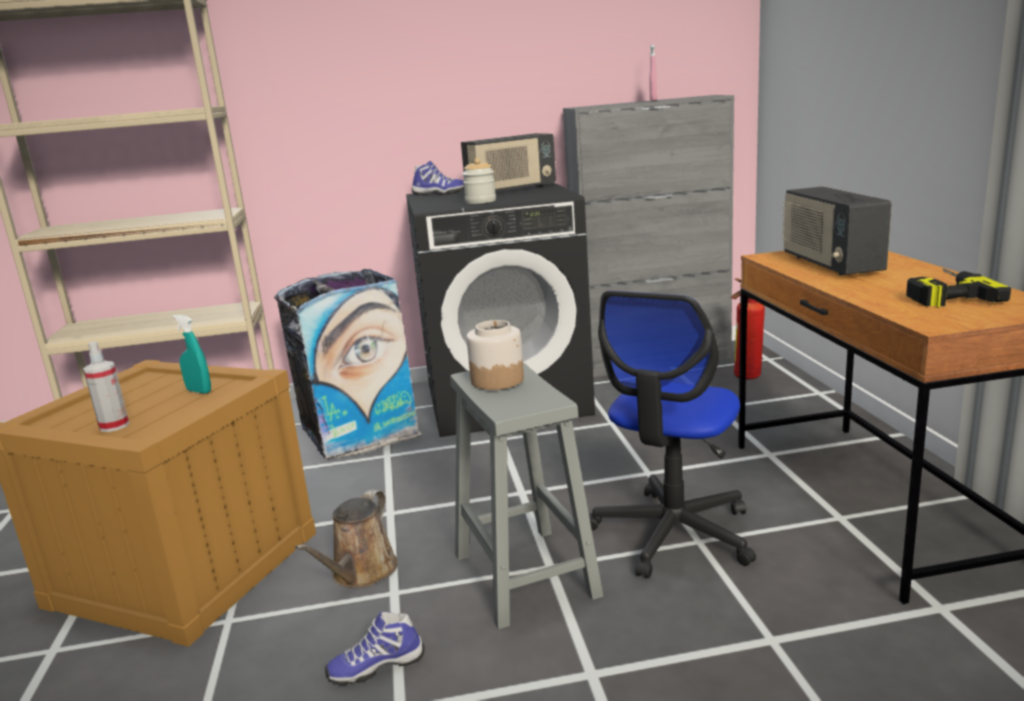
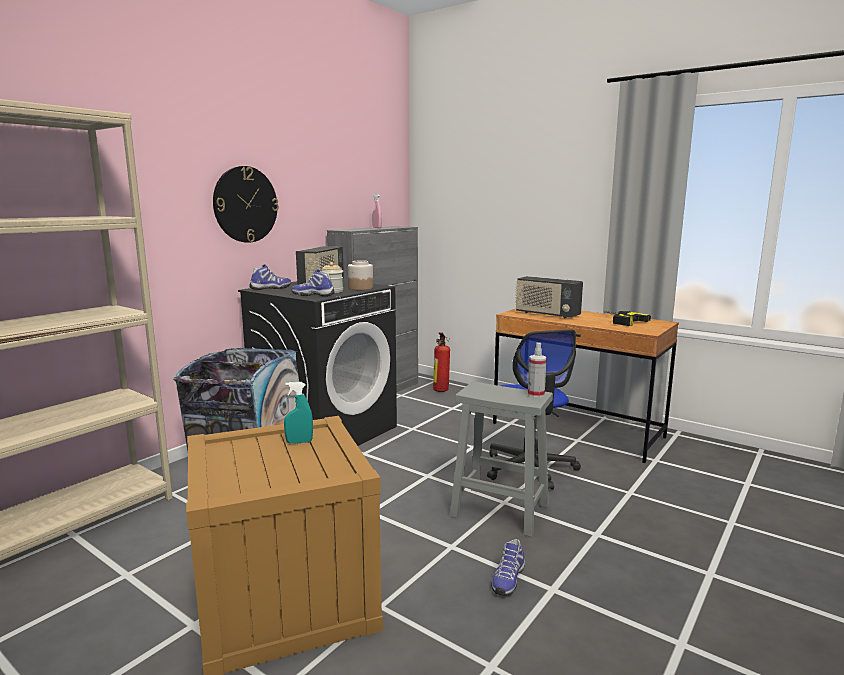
camera: 45 degrees left, 5 degrees down
(114, 426) = (297, 475): spray bottle -> spray bottle (536, 394)
(361, 573) = (414, 546): brown watering can -> none
(420, 79) = (245, 204): none -> wall clock
(443, 205) = (313, 295): none -> shoe
(497, 380) = (488, 391): jar -> jar (360, 288)

